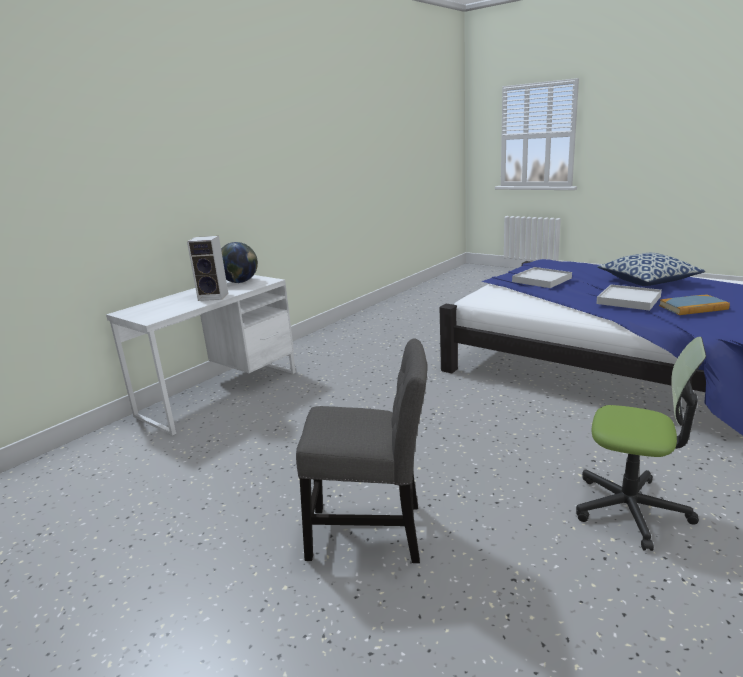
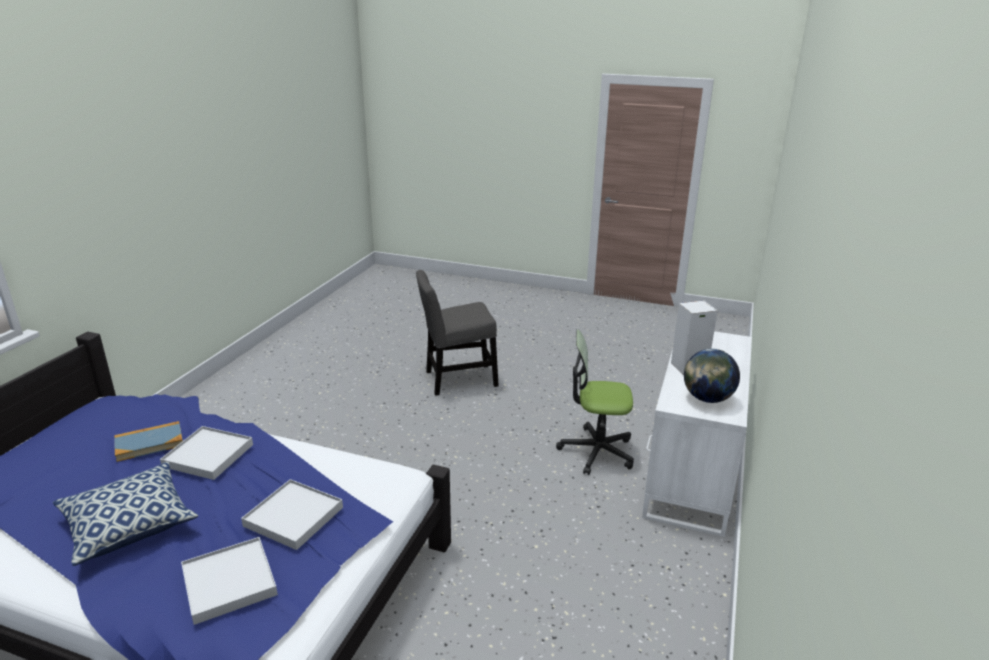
camera: 160 degrees right, 5 degrees up
(564, 267) = (229, 583): none -> white tray
(630, 509) = (300, 408): office chair -> office chair (596, 451)

